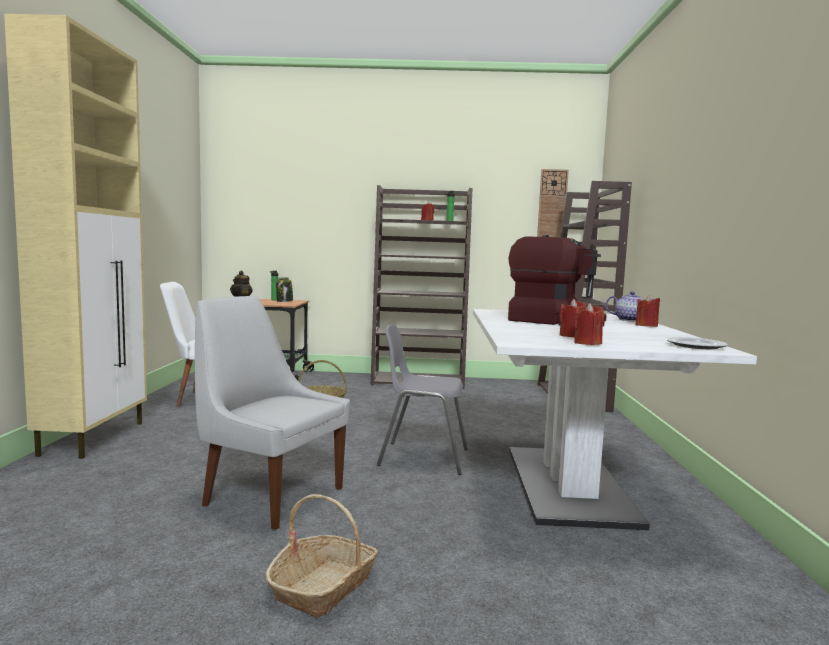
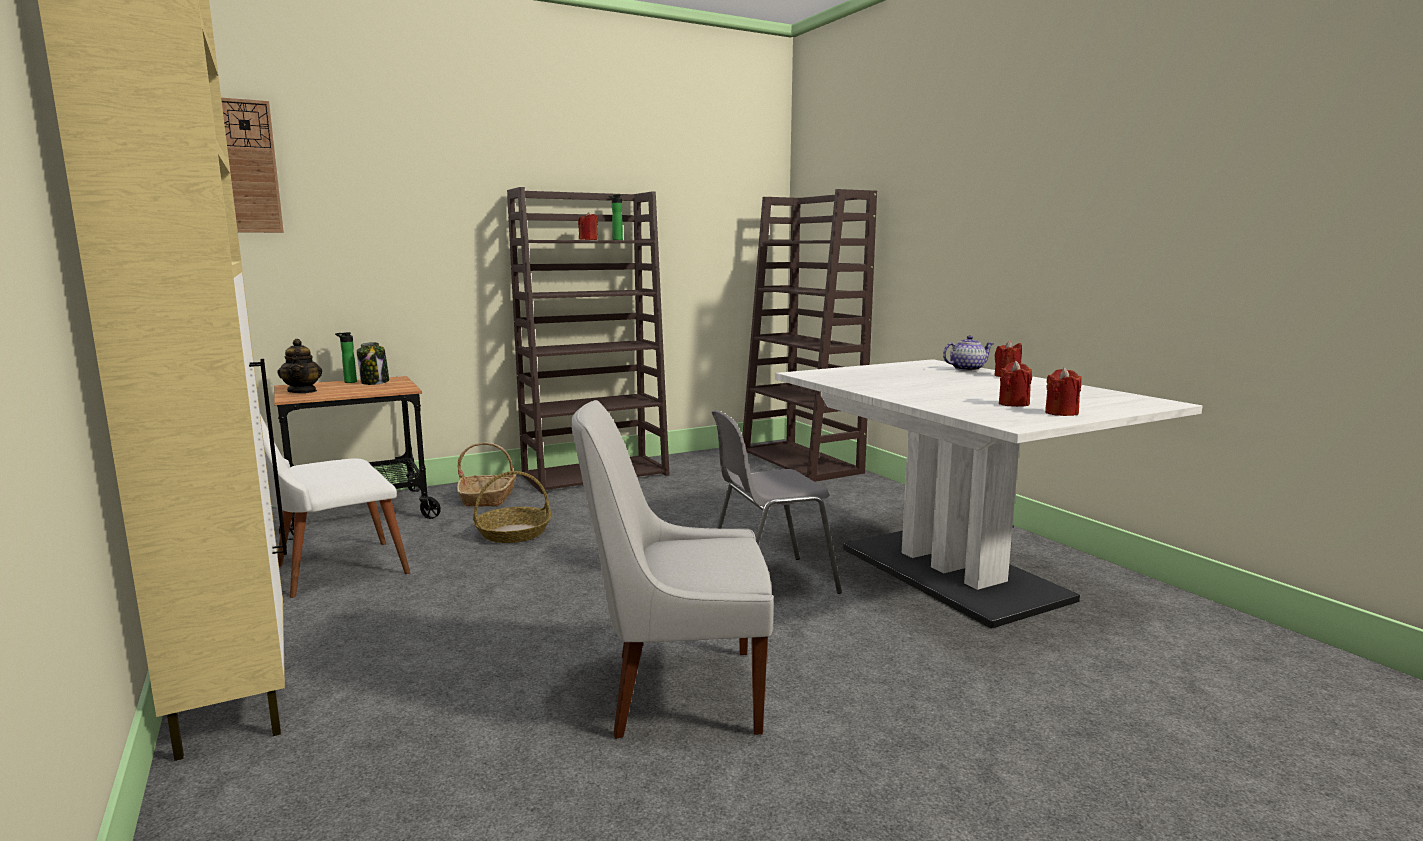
camera: 30 degrees left, 5 degrees up
(324, 586) = (923, 779): basket -> basket (488, 498)
(552, 206) = (737, 214): wall clock -> wall clock (249, 167)
(555, 321) = (923, 383): coffee machine -> none
(696, 346) = (1133, 400): plate -> none

